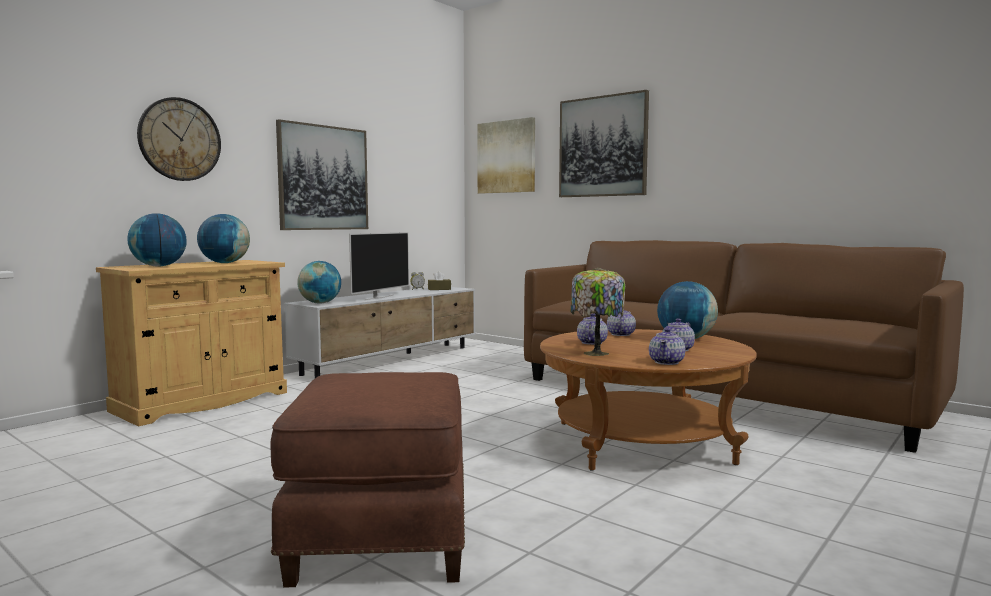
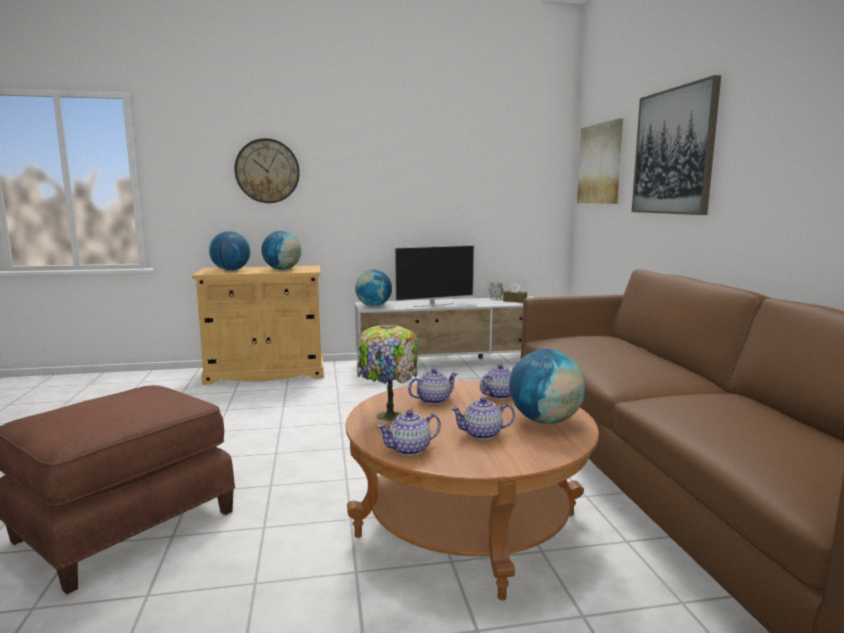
camera: 40 degrees right, 5 degrees up
(323, 178) = (398, 194): picture -> none

